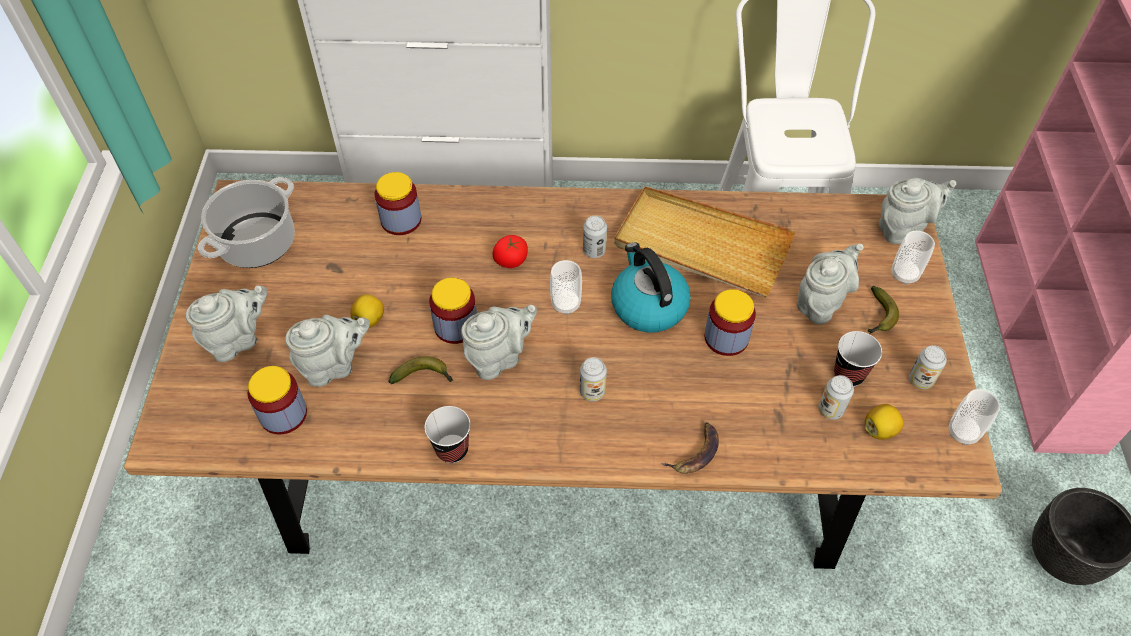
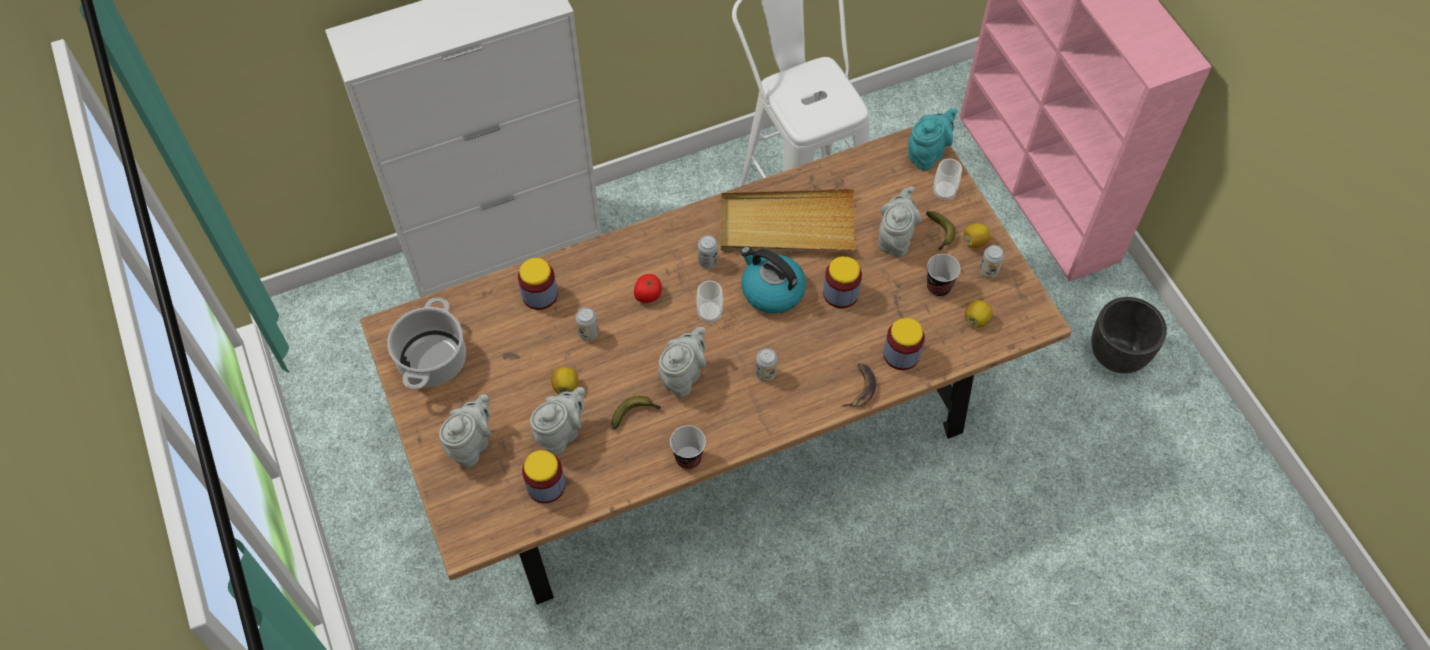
camera: 25 degrees left, 5 degrees up
(456, 326) = (636, 364): jar -> jar (901, 354)
(830, 410) = (937, 318): can -> can (588, 333)
(903, 228) = (927, 154): grey teapot -> turquoise teapot
(918, 341) = (974, 242): none -> lemon
(963, 432) = (1031, 299): cup -> none

